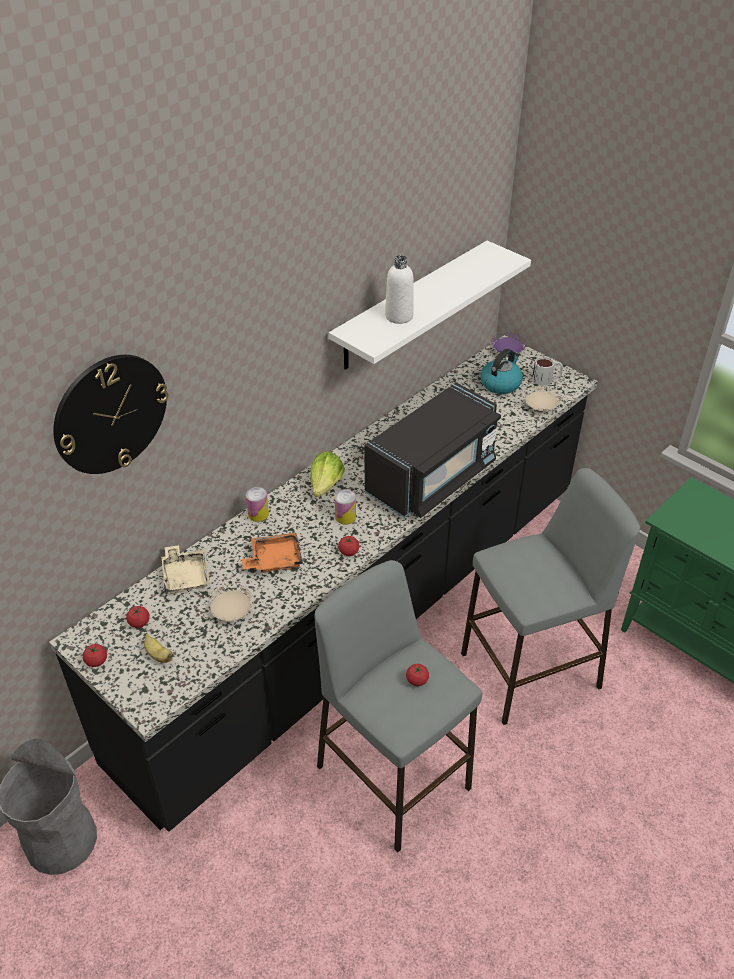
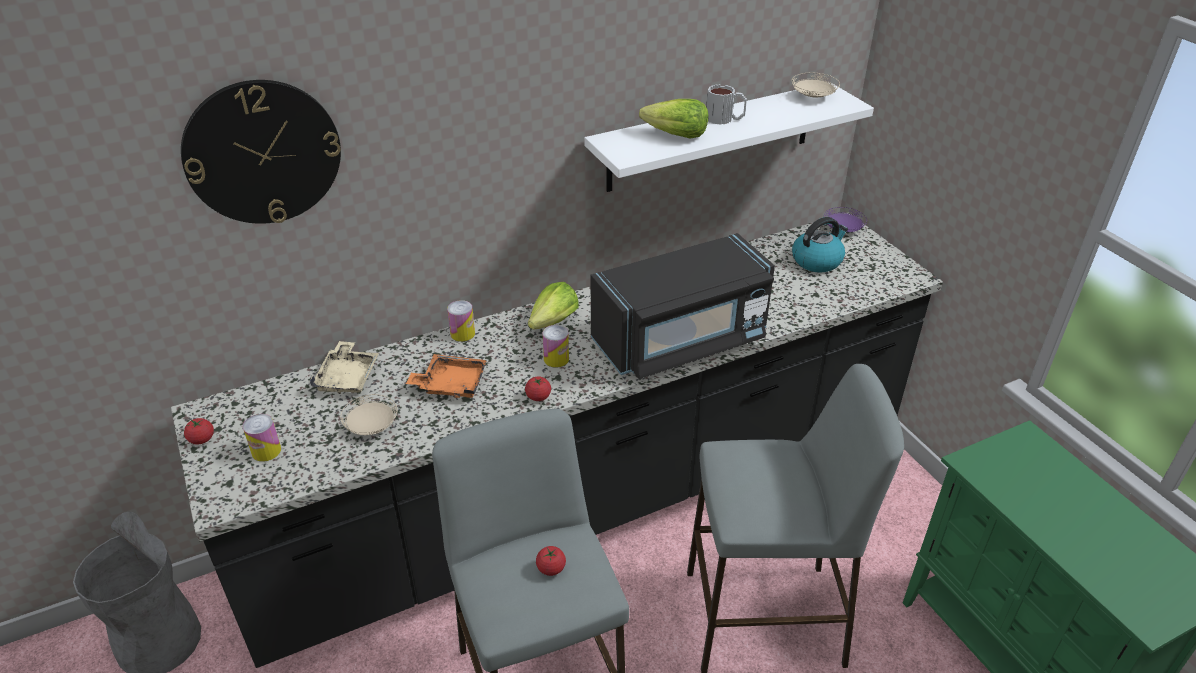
camera: 20 degrees right, 5 degrees down
(139, 622) = (270, 412): tomato -> none
(158, 655) = (266, 451): banana -> can
(399, 316) = (675, 135): white bottle -> lettuce
(540, 407) = (855, 294): beige plate -> beige plate (813, 97)
(546, 379) = (877, 267): mug -> mug (725, 119)

